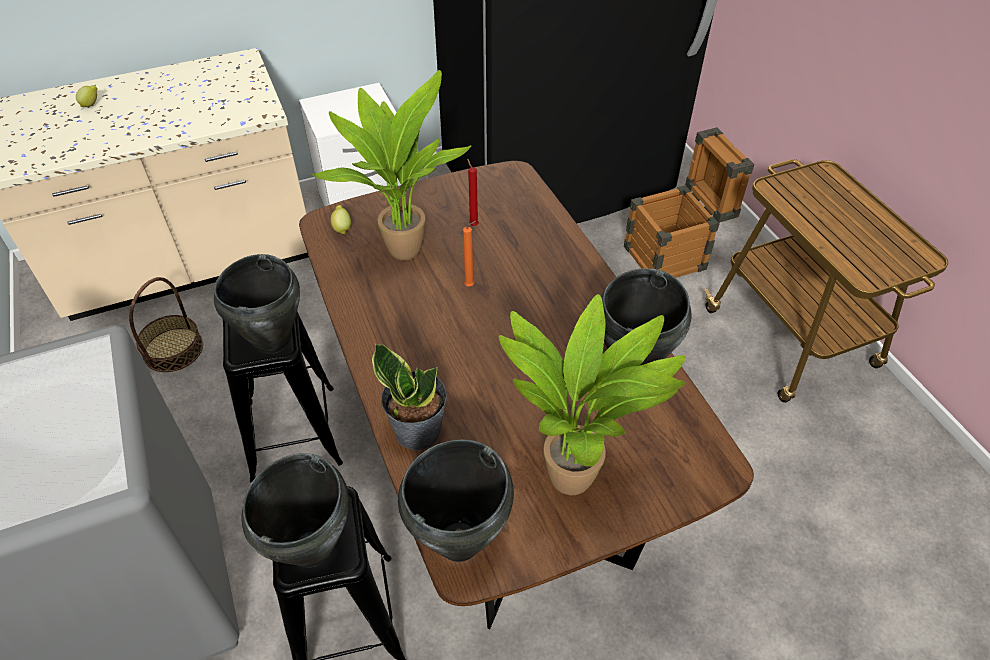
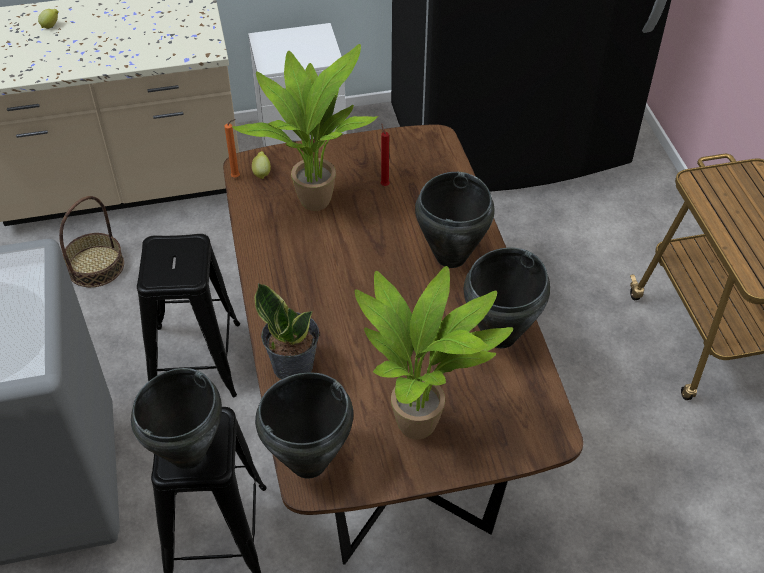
camera: 10 degrees right, 0 degrees up
(272, 342) = (182, 271): black cooking pot -> black cooking pot (450, 257)
(471, 285) = (369, 242): orange candle -> orange candle (237, 177)
(674, 255) = (611, 235): crate -> none

